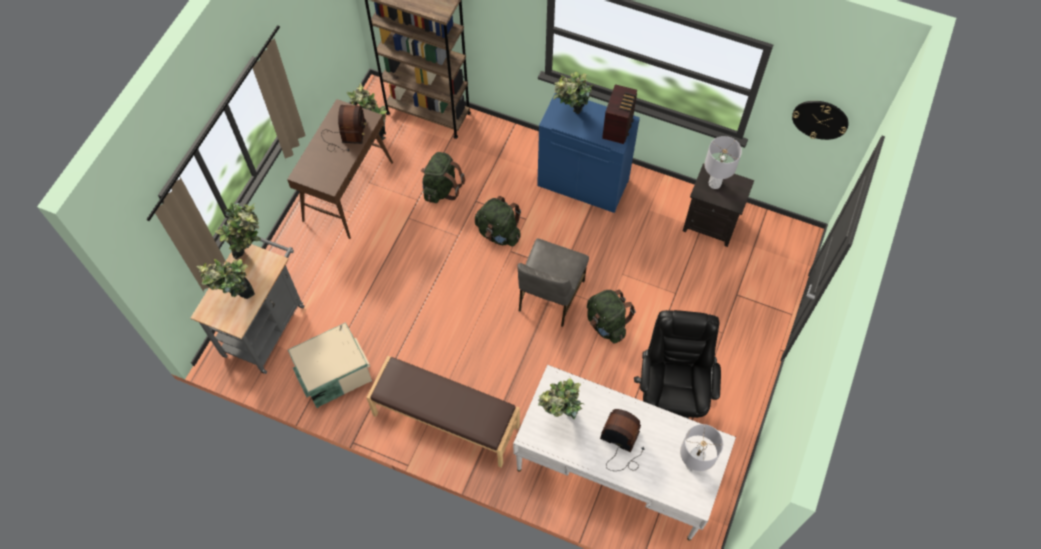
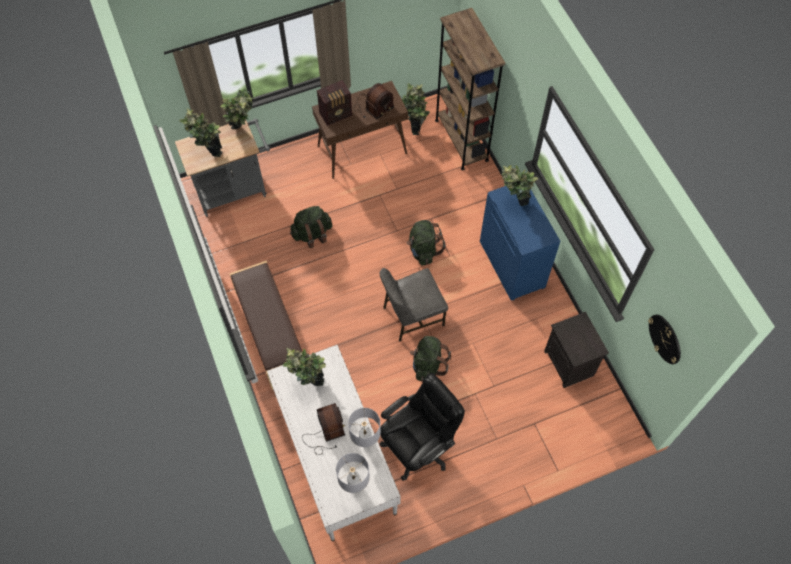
camera: 45 degrees right, 0 degrees up
(333, 373) = (241, 248): beige storage box -> none
(441, 188) = (419, 193): green backpack -> green backpack (312, 234)
(618, 127) = (538, 235): radio -> radio (336, 114)
(714, 183) = (578, 331): grey table lamp -> grey table lamp (366, 442)

